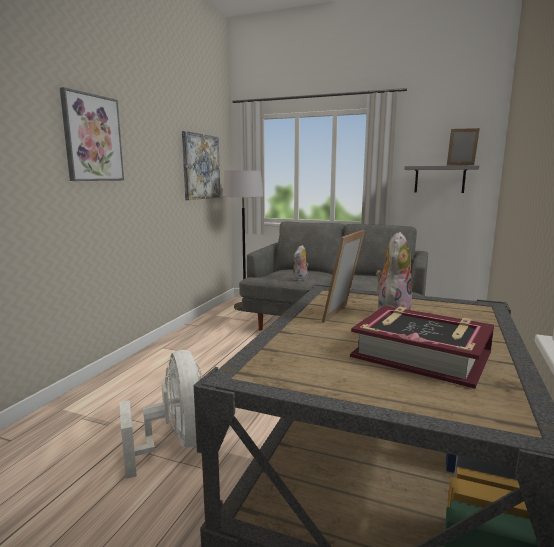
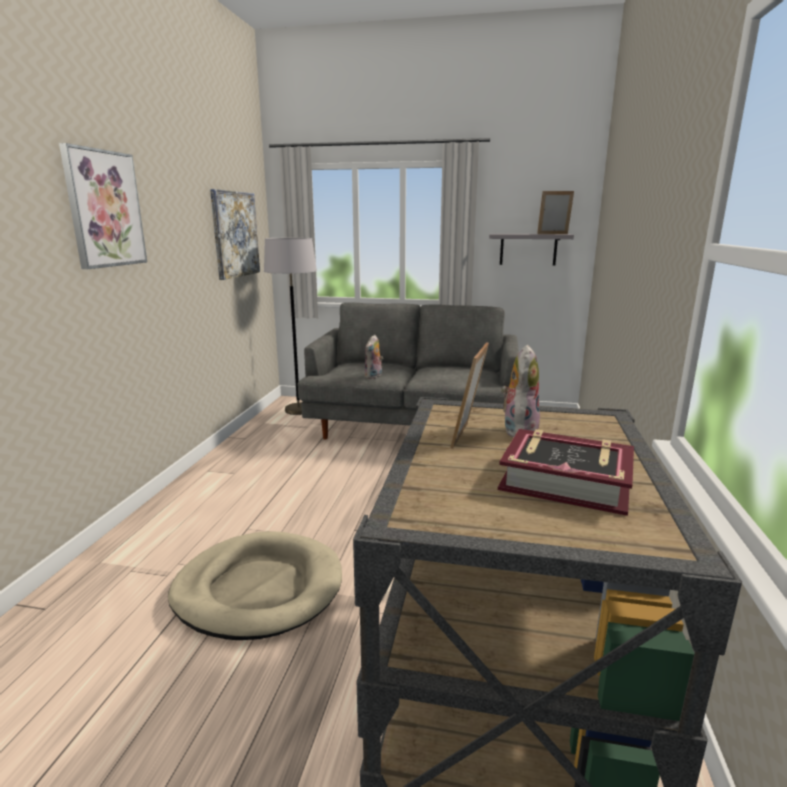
camera: 10 degrees left, 5 degrees up
(175, 443) = (259, 589): white fan -> beige dog bed

